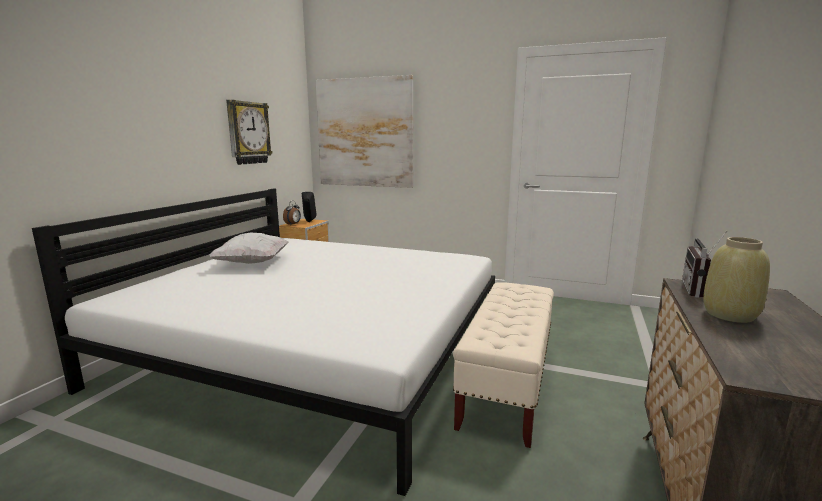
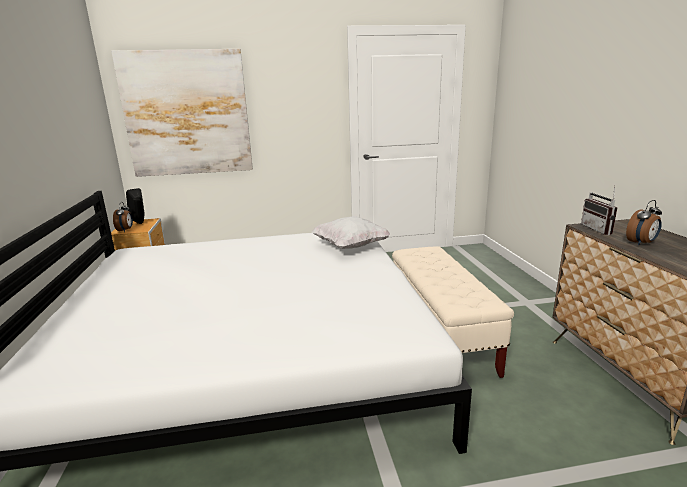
camera: 30 degrees left, 5 degrees up
(248, 133) = (62, 124): wall clock -> none
(252, 263) = (142, 287): white pillow -> white pillow (351, 247)
(730, 315) = (641, 243): beige vase -> alarm clock

